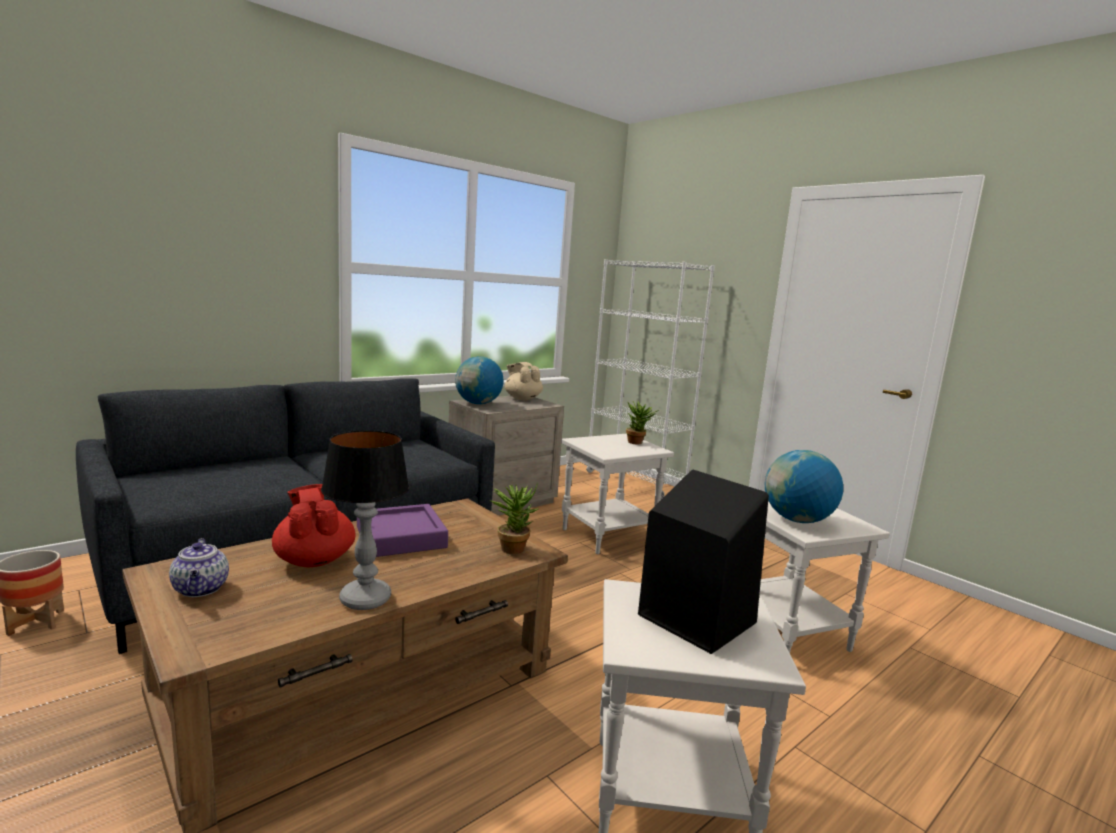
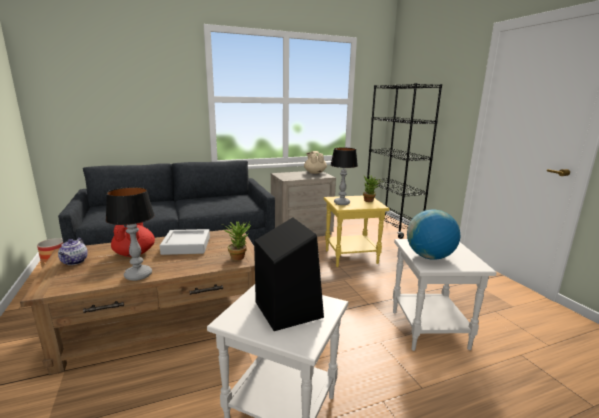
camera: 20 degrees right, 5 degrees up
(401, 537) = (186, 246): purple tray -> grey tray
(478, 403) = (284, 175): globe -> none
(600, 448) = (342, 203): none -> table lamp
(608, 535) = (351, 256): white side table -> yellow side table
(634, 483) = (391, 226): white bookcase -> black bookcase

